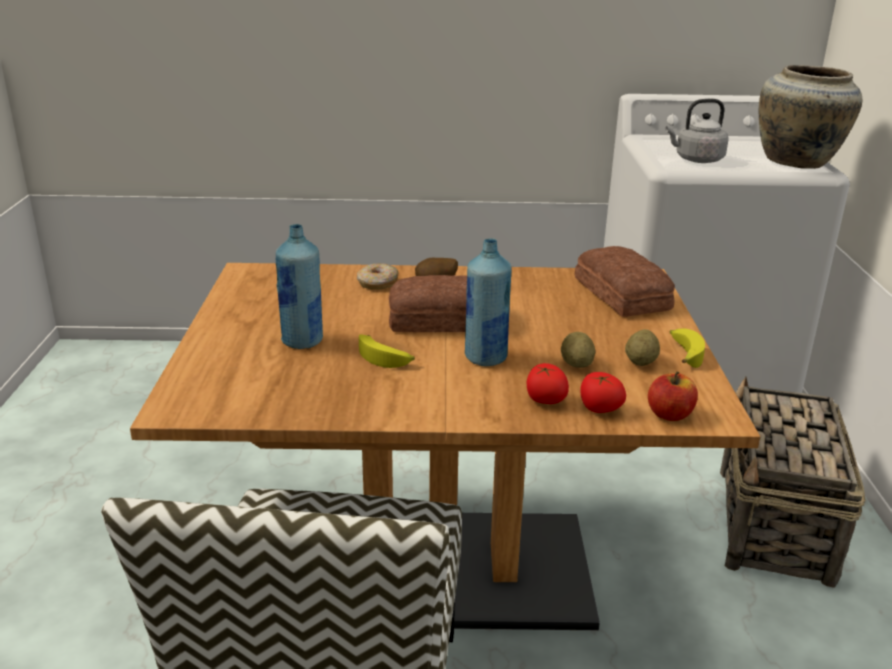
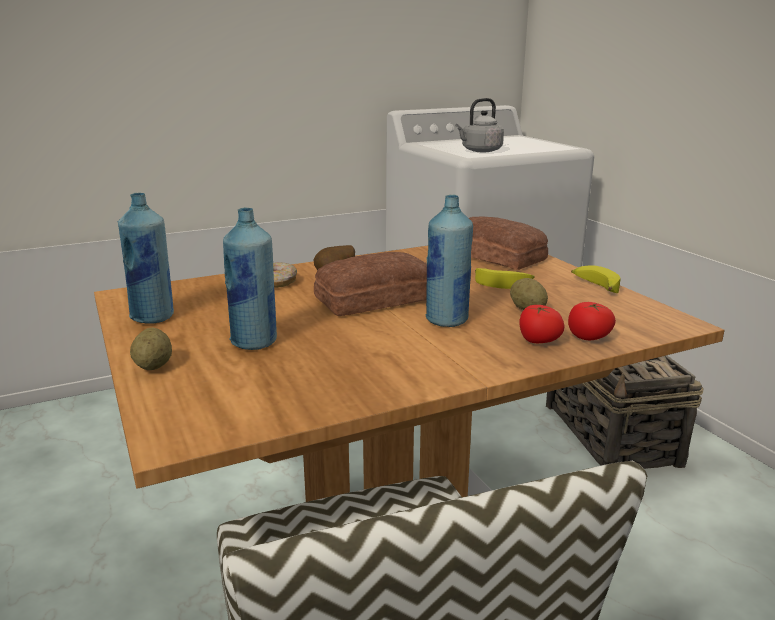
camera: 25 degrees left, 5 degrees down
(248, 298) = (153, 317): none -> blue bottle
(385, 358) = (356, 339): banana -> banana (504, 283)
(640, 362) = (572, 298): potato -> potato (153, 366)
(670, 414) = (645, 329): apple -> none
(798, 162) = (550, 146): beige vase -> none

